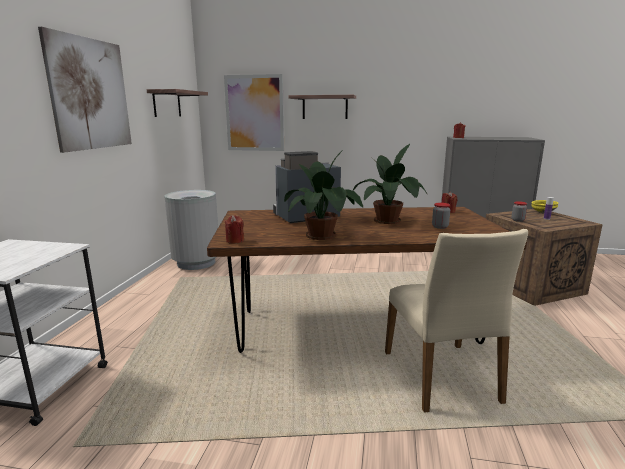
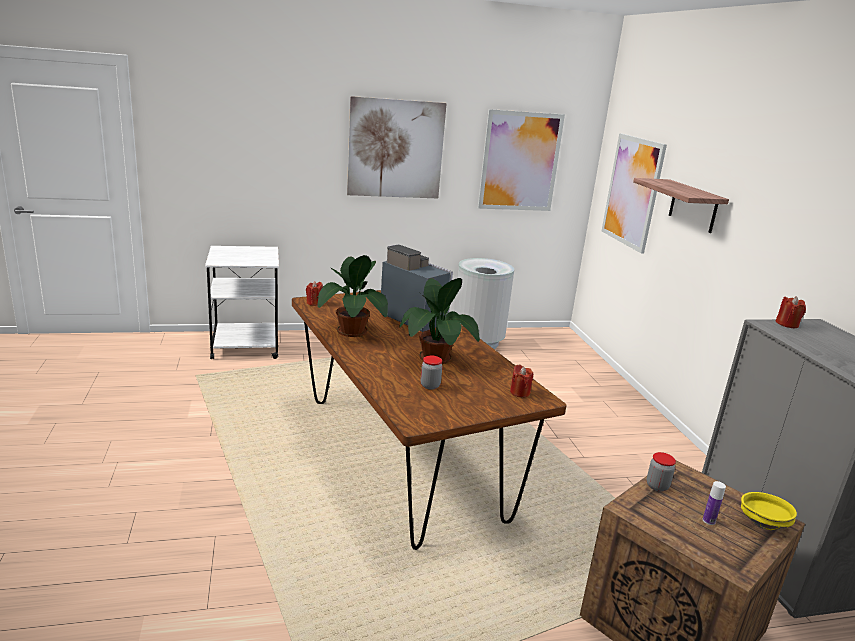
camera: 65 degrees right, 5 degrees up
(167, 103) = (520, 161): shelf -> picture
(442, 377) = (330, 519): beige chair -> none

